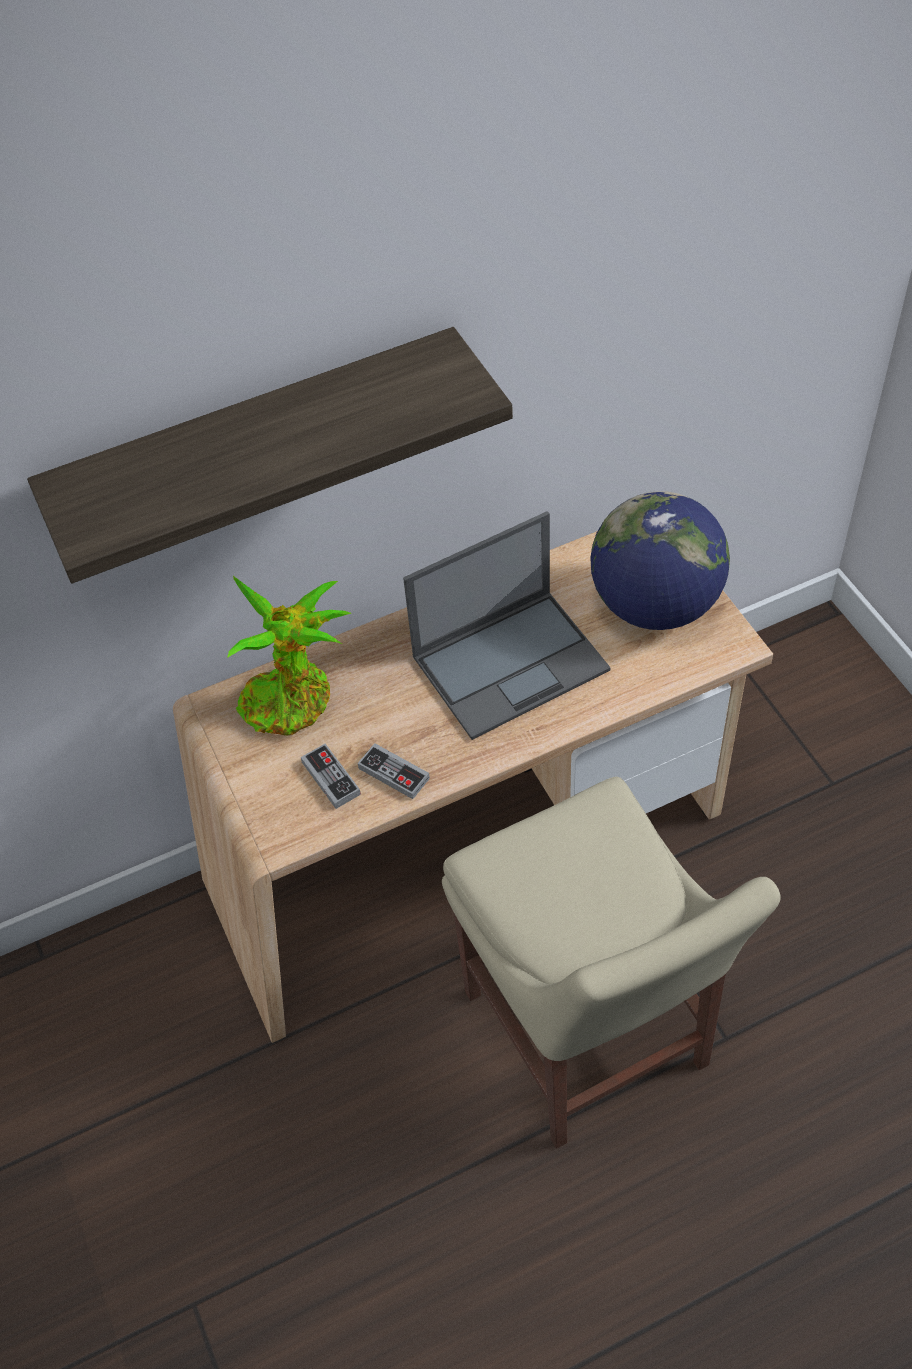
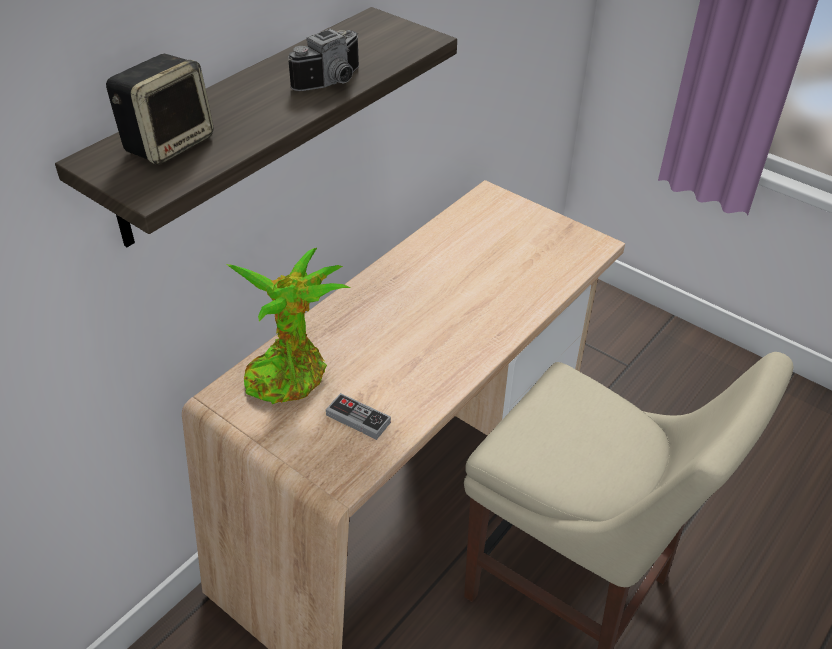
camera: 30 degrees left, 10 degrees down
(134, 481) = (168, 143): none -> speaker
(335, 440) = (333, 82): none -> camera
(394, 773) = (408, 399): game controller -> none
(512, 662) = (449, 297): laptop -> none
(655, 605) = (526, 235): globe -> none

